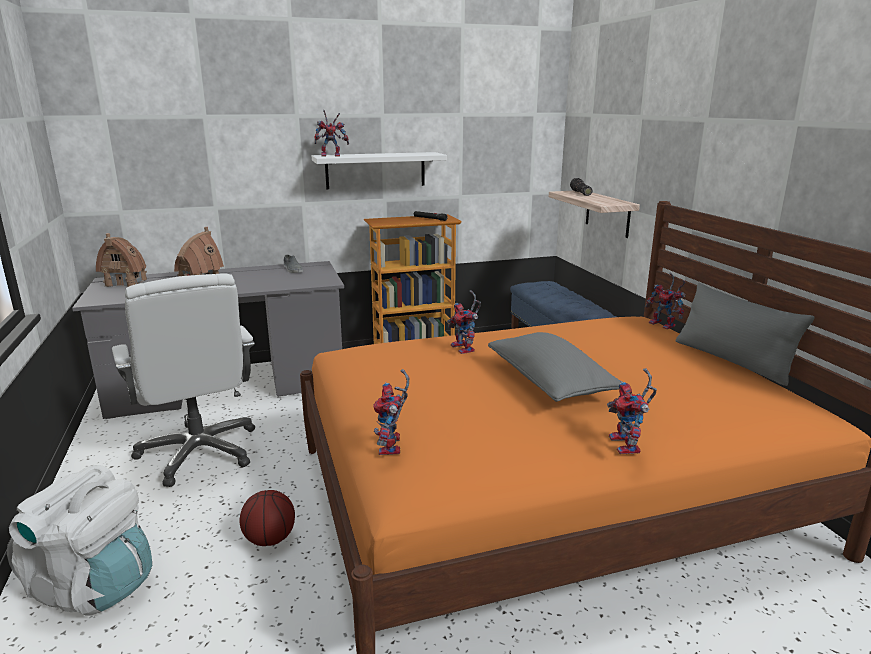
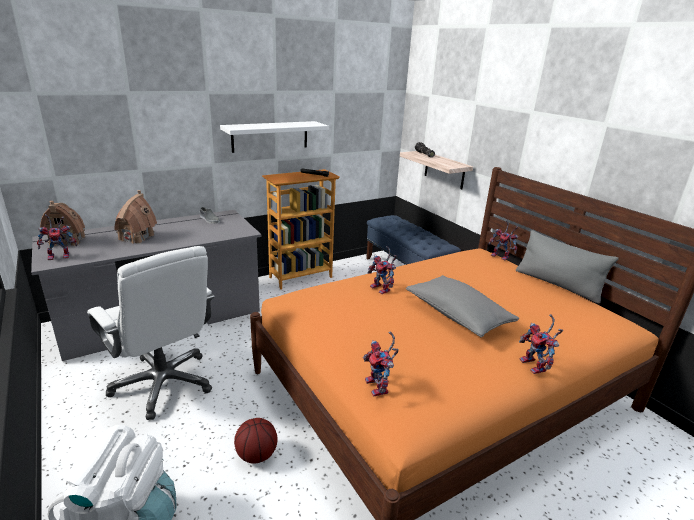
camera: 15 degrees left, 5 degrees up
(332, 155) = (239, 126): toy robot -> toy robot (61, 256)

